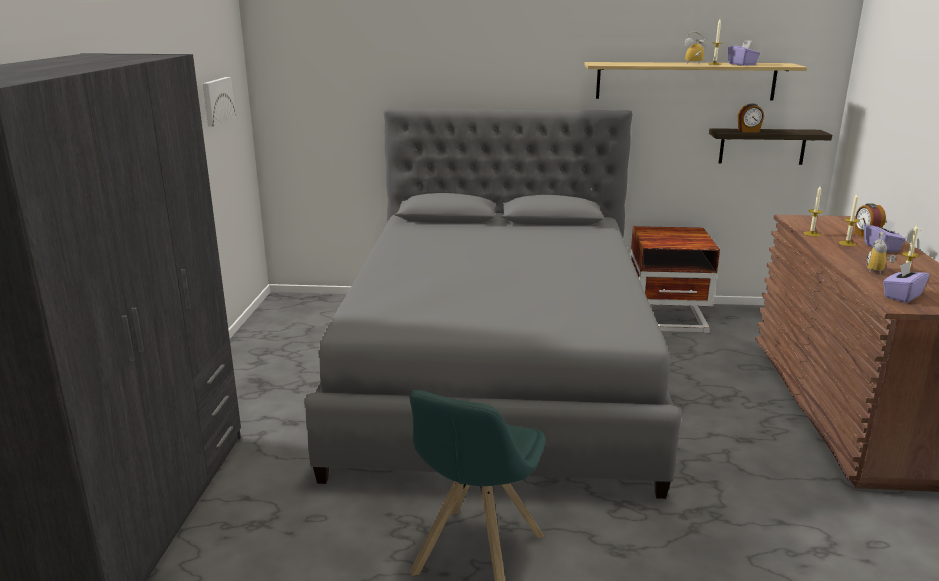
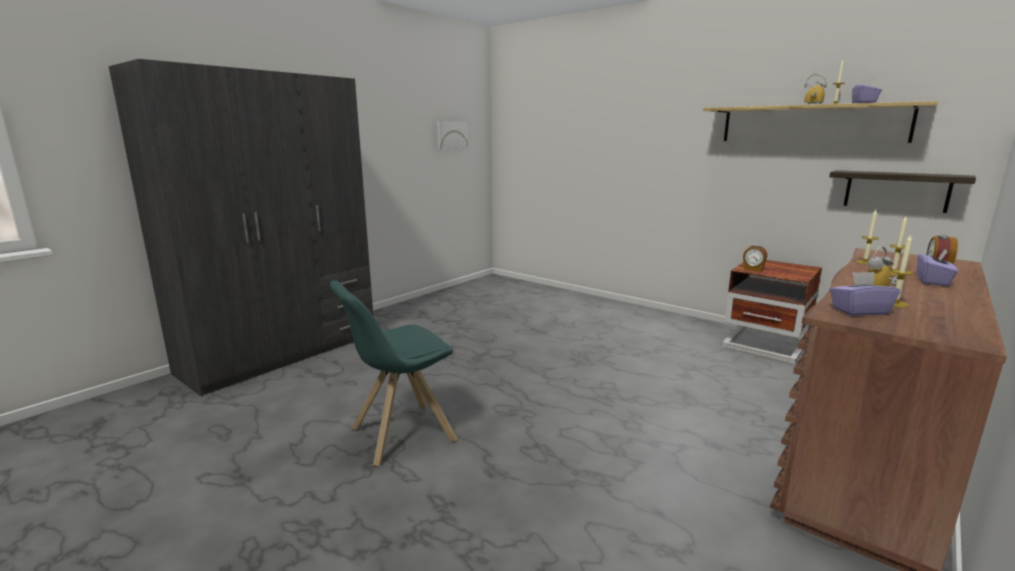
camera: 35 degrees right, 5 degrees down
(498, 373) = (569, 344): grey bed -> none
(748, 131) = (872, 172): alarm clock -> alarm clock (753, 269)

